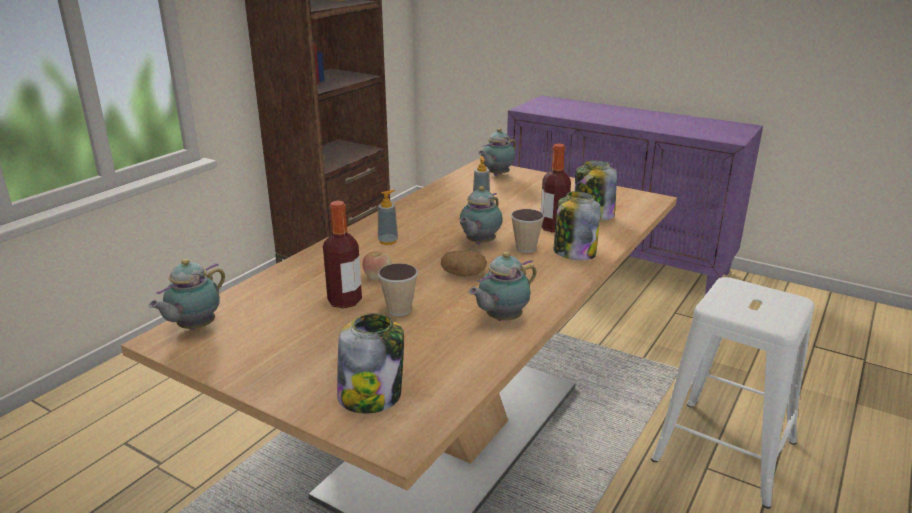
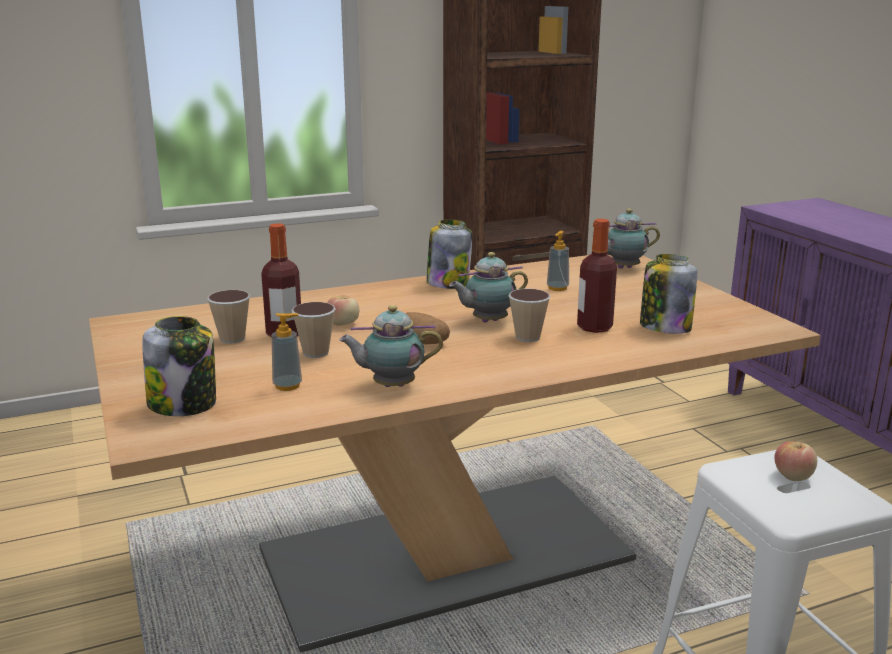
camera: 35 degrees right, 5 degrees down
(194, 328) = (149, 321): teapot -> none
(307, 320) = (232, 339): none -> cup
(388, 241) = (403, 299): soap dispenser -> soap dispenser (287, 386)
(573, 253) = (573, 354): jar -> jar (448, 284)
(746, 297) = (793, 476): none -> apple

